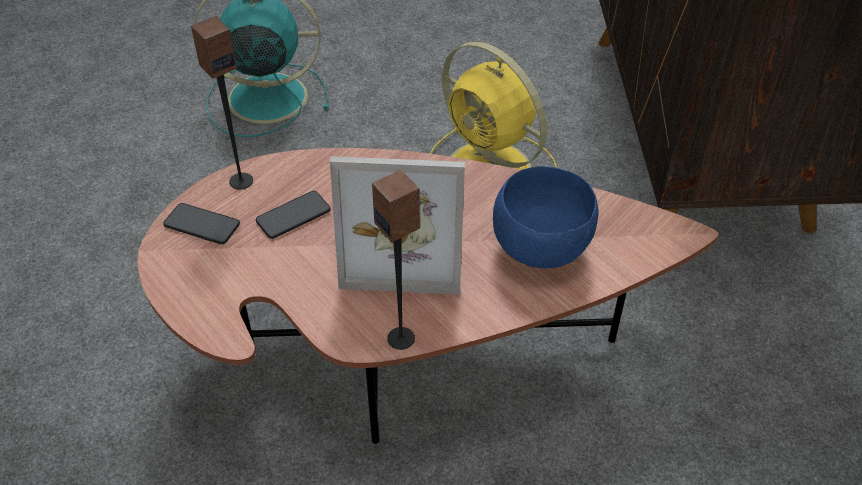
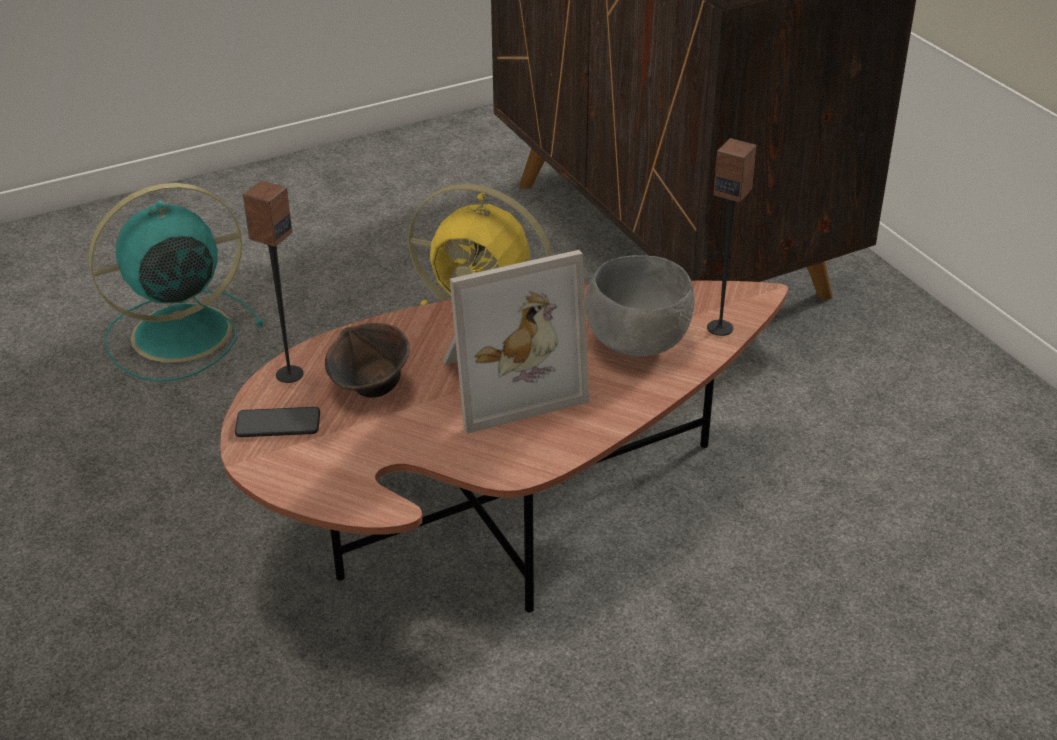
camera: 25 degrees left, 10 degrees down
(293, 216) = (371, 388): phone -> brown bowl
(401, 338) = (560, 453): speaker -> speaker (720, 328)
(542, 247) = (638, 342): blue bowl -> grey bowl

